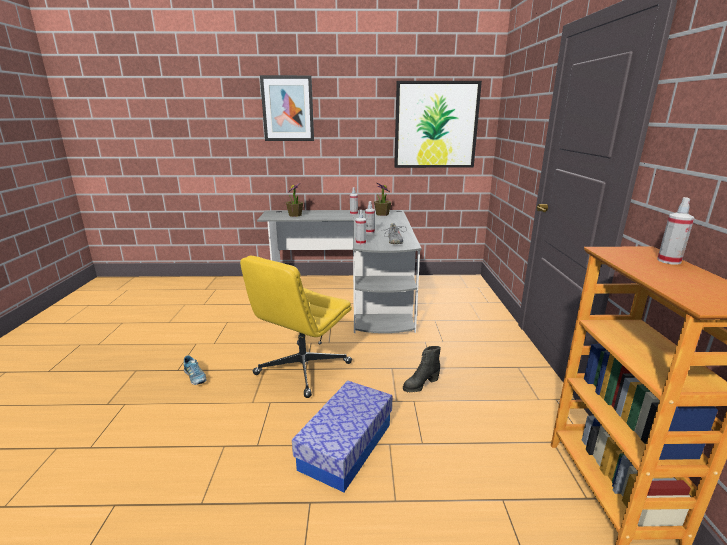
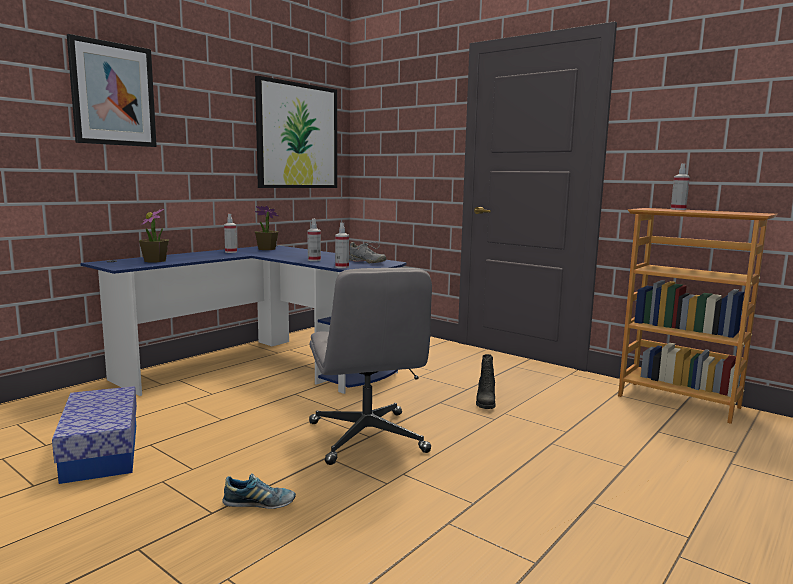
camera: 50 degrees left, 10 degrees down
(302, 369) = (367, 438): yellow office chair -> grey office chair
(346, 446) = (532, 461): storage box -> storage box (101, 451)
(355, 295) = (265, 366): grey desk -> blue desk

